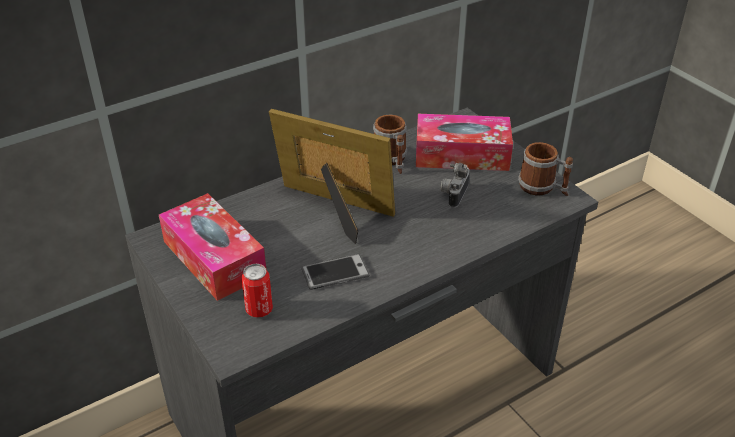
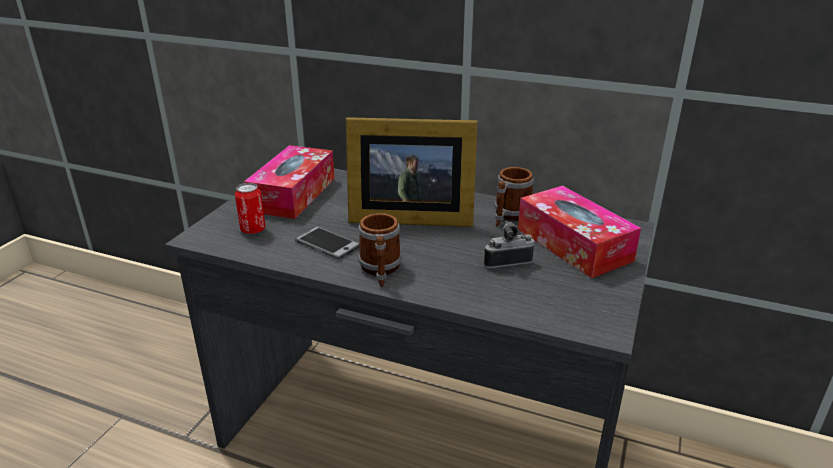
camera: 55 degrees right, 10 degrees down
(335, 210) = (407, 216): picture frame -> picture frame turned 105 degrees clockwise
(543, 188) = (595, 308): mug -> mug (380, 270)

